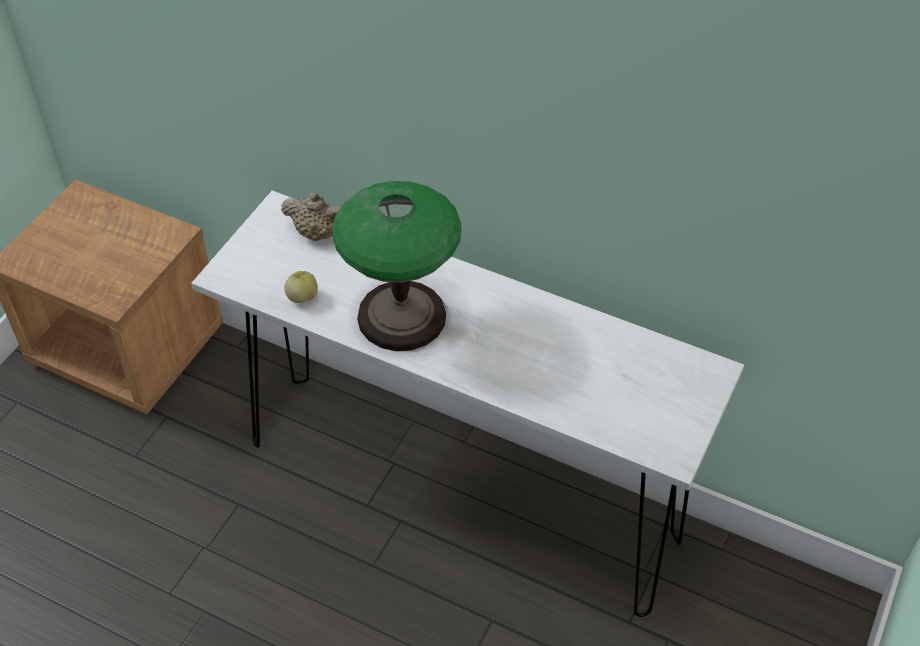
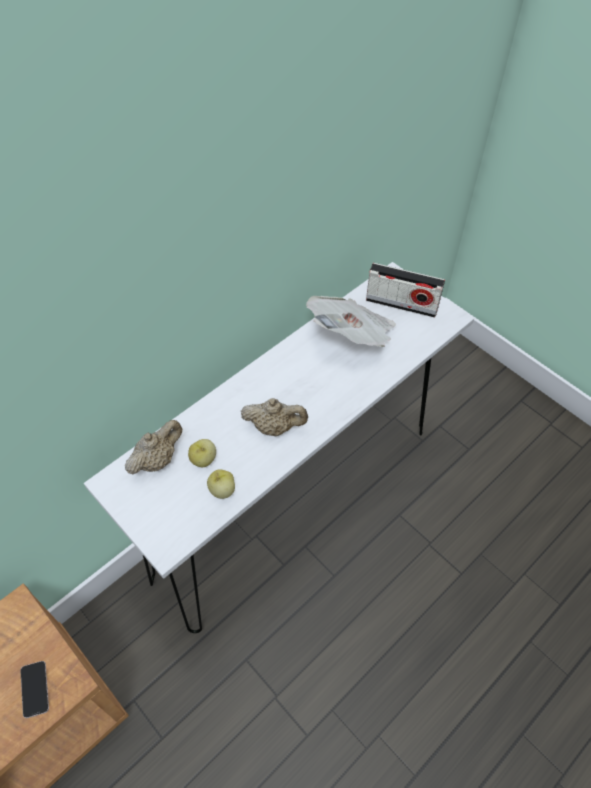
camera: 70 degrees left, 5 degrees up
(102, 278) = (35, 689): none -> phone
(334, 270) = (204, 460): none -> apple
(402, 317) = (274, 427): table lamp -> beige teapot
(579, 353) = (352, 335): none -> newspaper
(666, 393) = (401, 304): none -> radio

